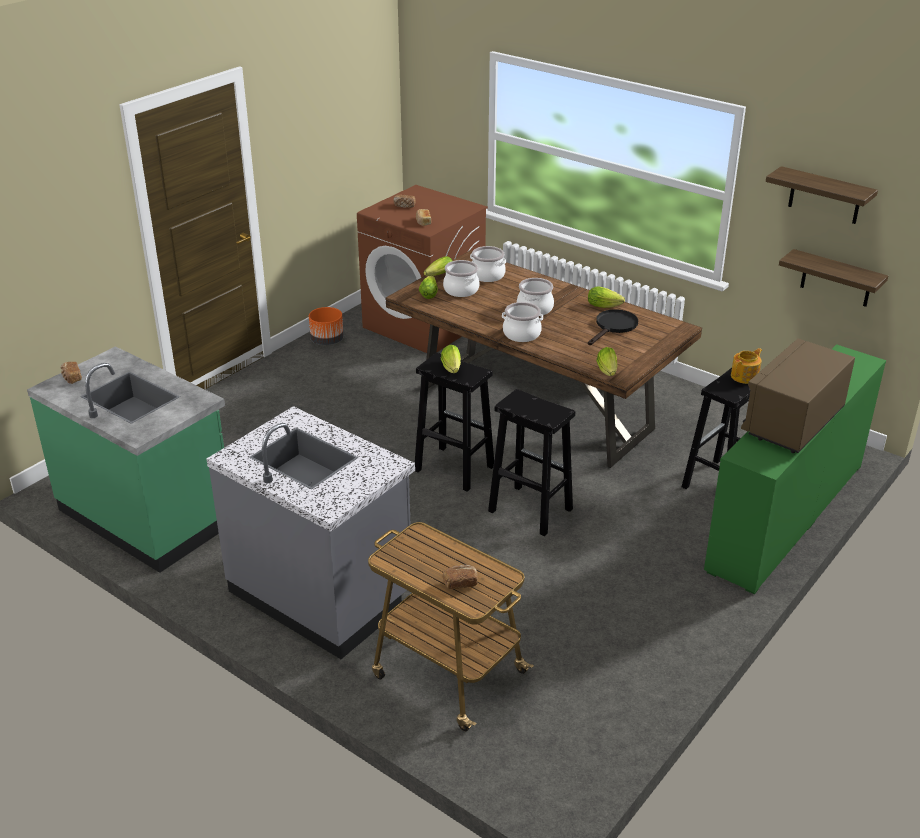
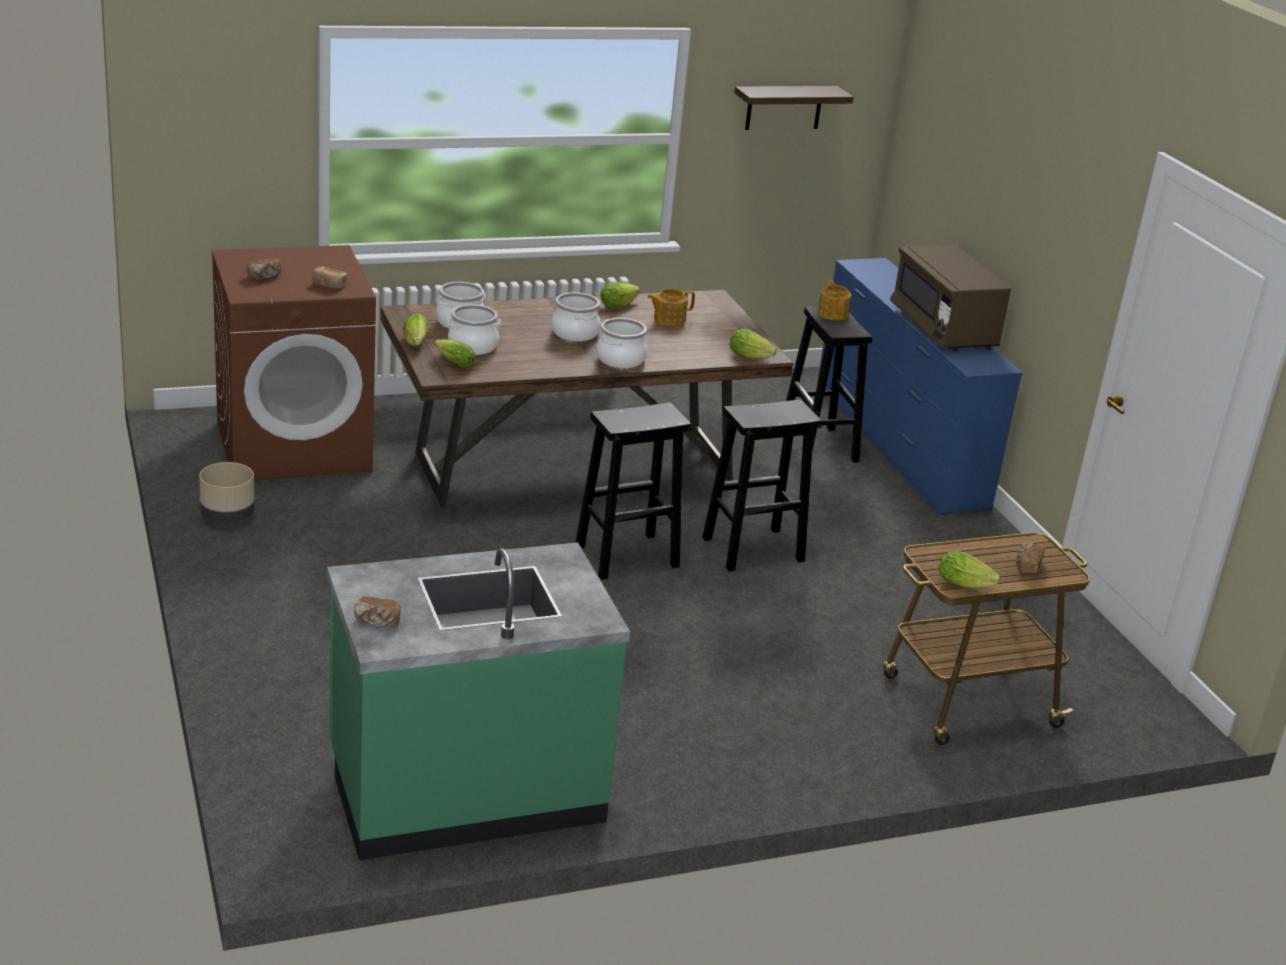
camera: 60 degrees left, 5 degrees down
(322, 594) = (768, 724): grey counter -> none
(327, 341) = (227, 516): orange planter -> beige planter
(452, 369) = (639, 418): lettuce -> lettuce (967, 584)
(613, 327) = (668, 319): black frying pan -> teapot
(785, 515) = (898, 444): green dresser -> blue dresser
(836, 279) = (799, 195): shelf -> none

